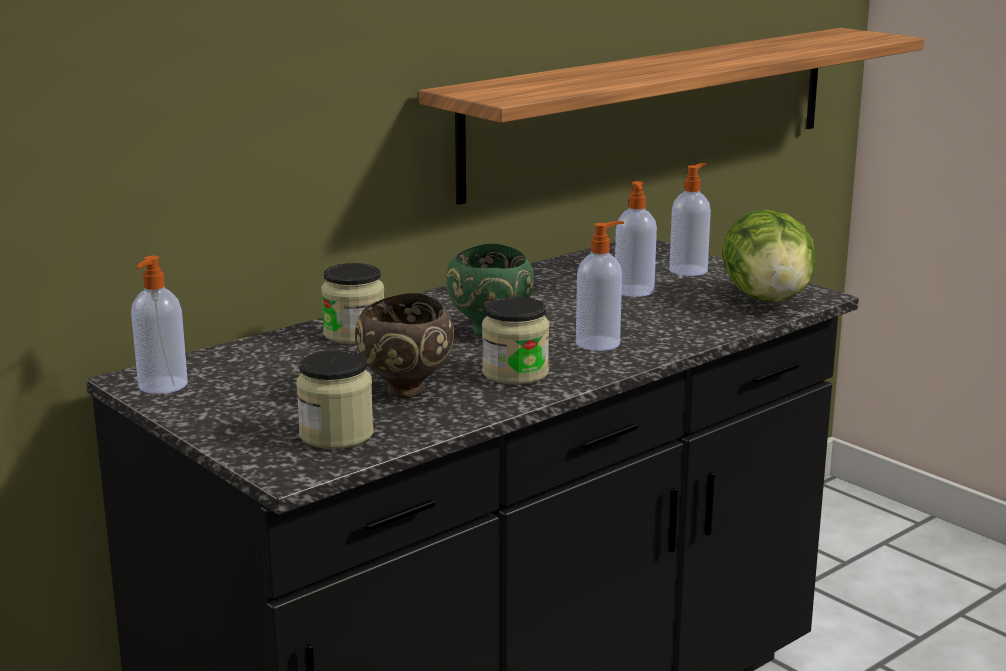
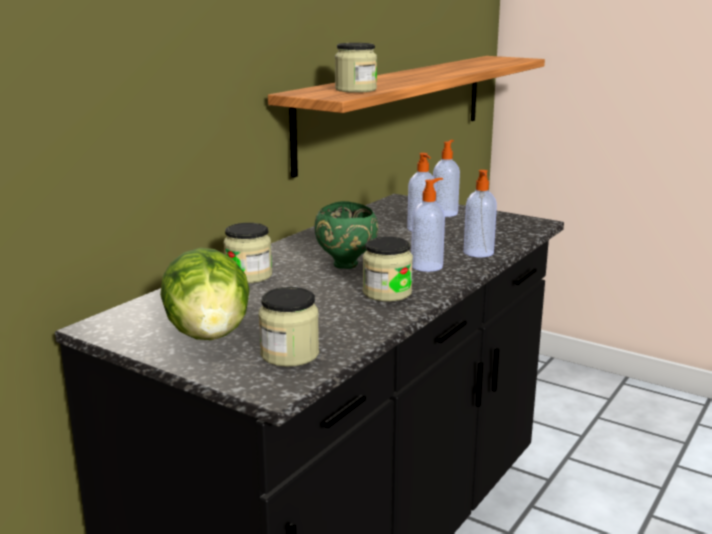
camera: 15 degrees left, 0 degrees up
(162, 386) = (123, 330): soap dispenser -> soap dispenser (478, 253)
(405, 392) = (318, 315): brown bowl -> none
(544, 88) = (355, 90): none -> jar
(767, 299) = (511, 228): lettuce -> lettuce (209, 335)

